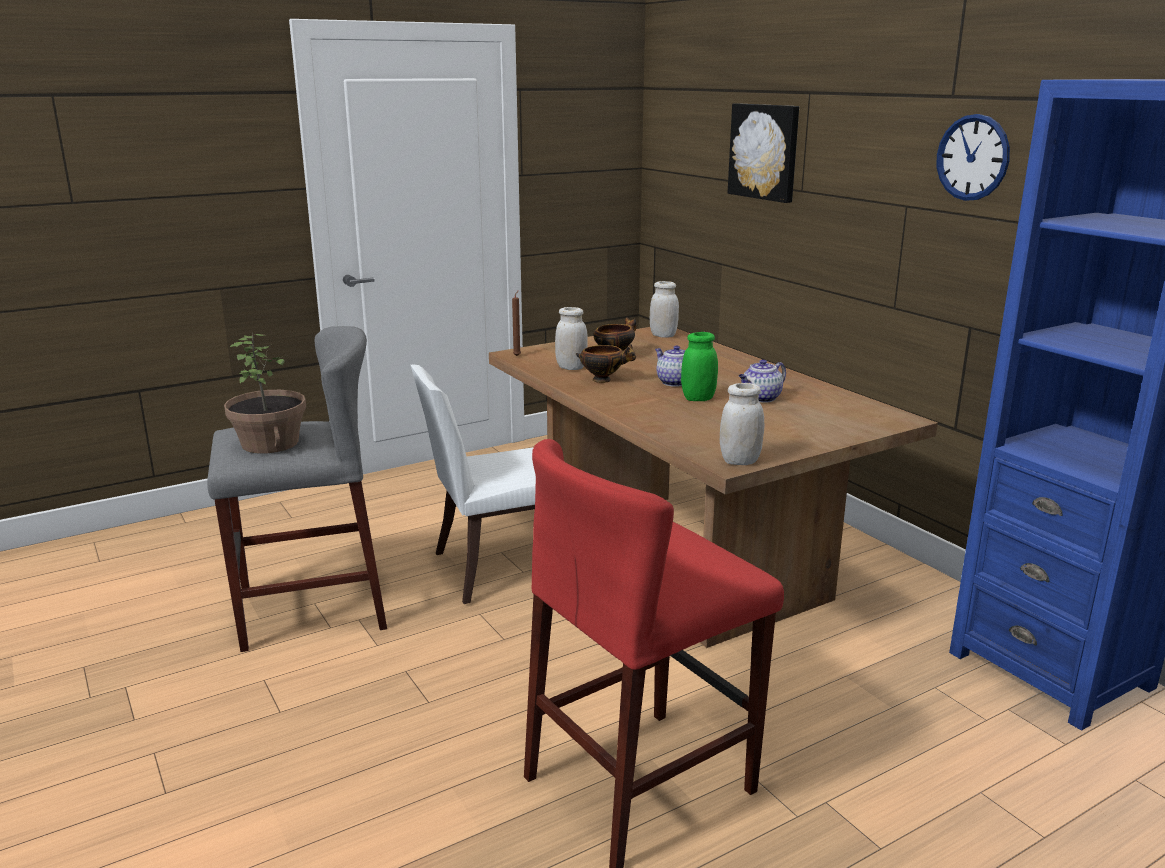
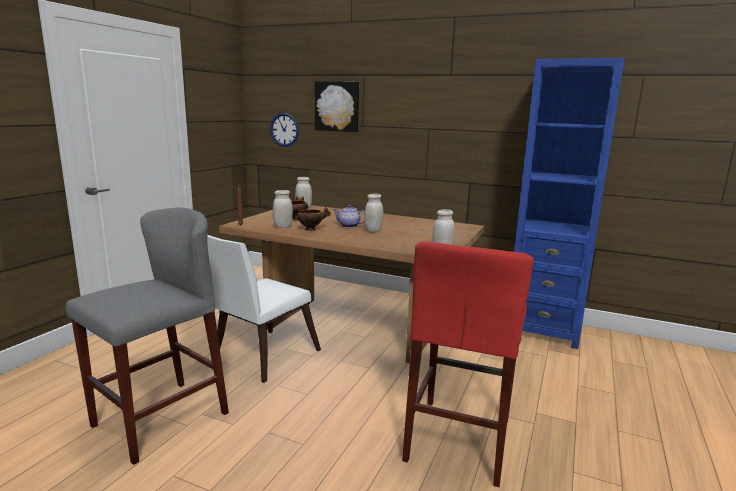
camera: 35 degrees left, 5 degrees down
(271, 443) = (138, 297): potted plant -> none
(698, 398) = (373, 231): green jar -> white jar
(760, 398) = (400, 227): teapot -> none
(972, 157) = (465, 103): wall clock -> wall clock (284, 130)

